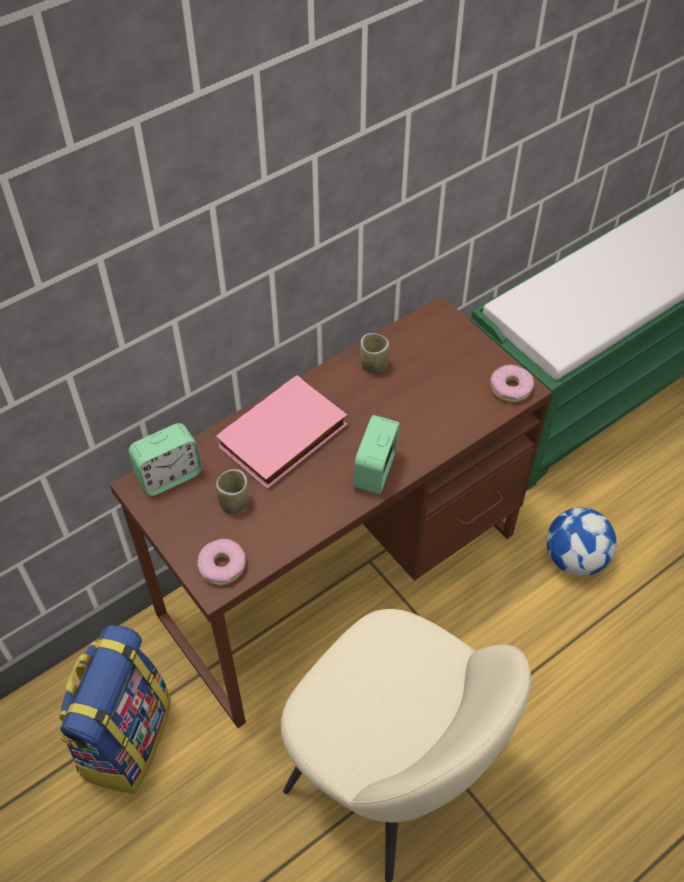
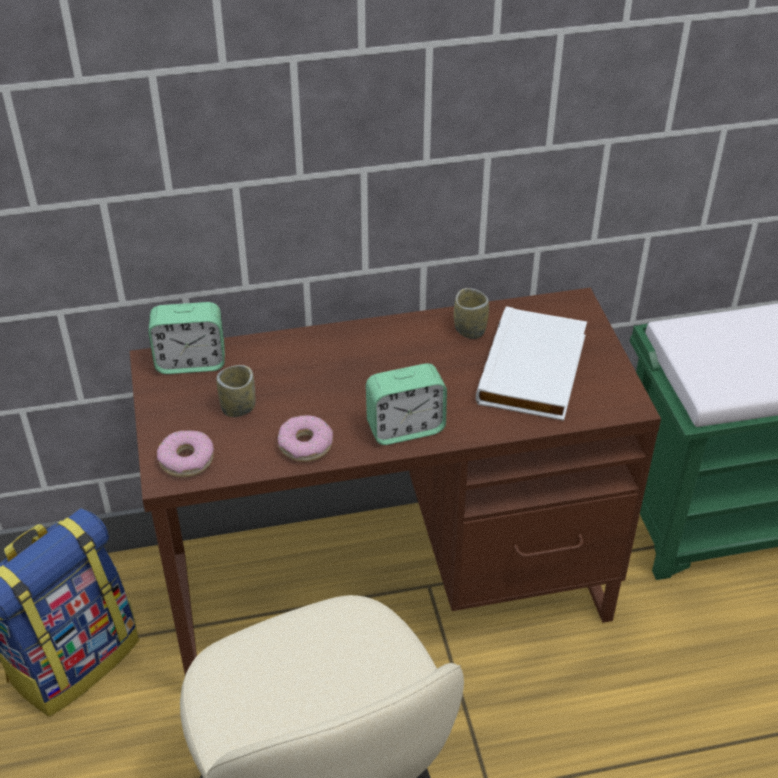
camera: 25 degrees right, 10 degrees down
(283, 437) = (329, 366): pink book -> none
(375, 471) = (405, 428): alarm clock -> alarm clock turned 150 degrees counterclockwise
(442, 384) = (535, 370): none -> white book
(511, 388) = (613, 398): donut -> donut (305, 445)
(574, 558) = (676, 675): football -> none

